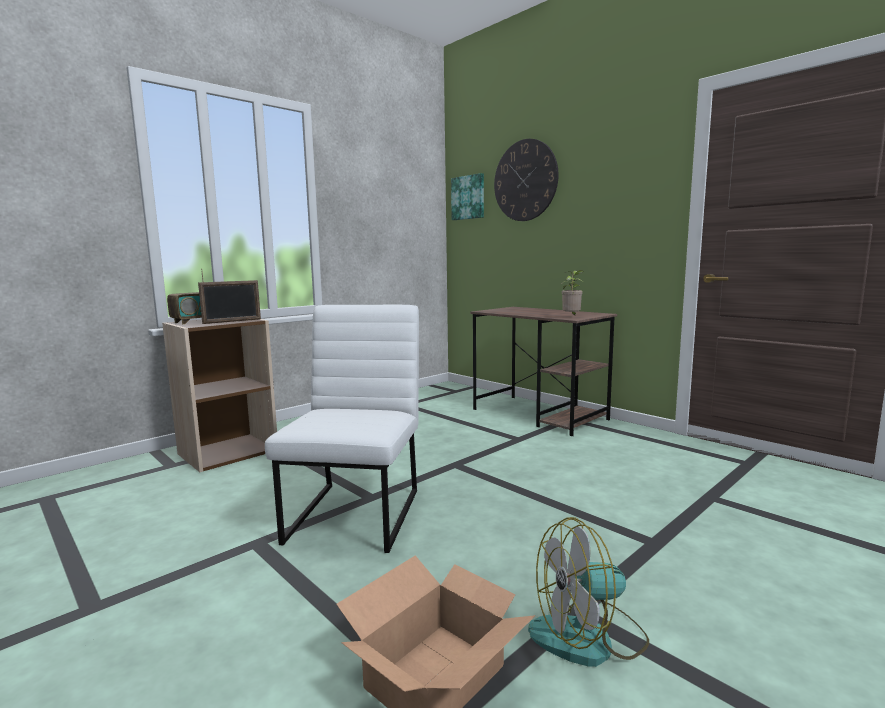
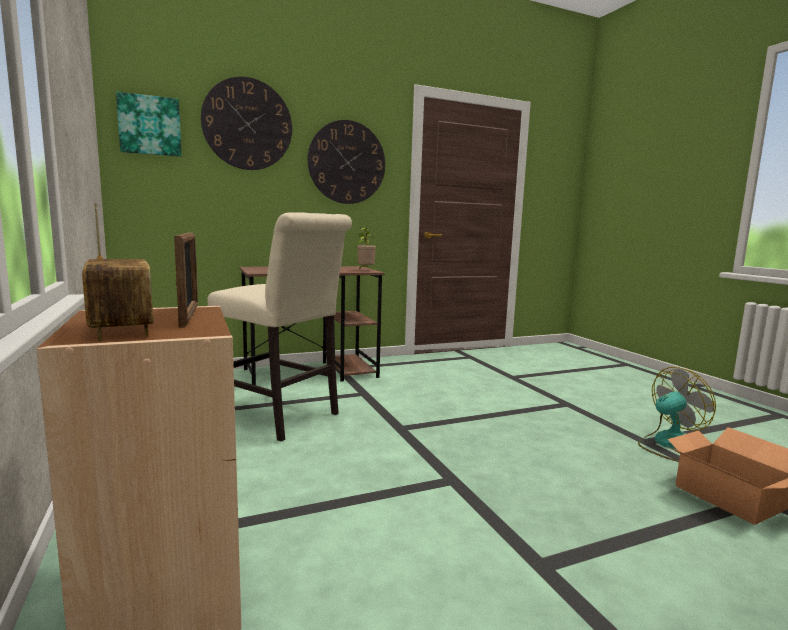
camera: 70 degrees left, 0 degrees up
(357, 513) = (487, 492): white chair -> none
(431, 428) = (282, 418): none -> beige stool
(588, 637) = (671, 445): fan -> fan turned 120 degrees counterclockwise
(609, 198) = (347, 162): none -> wall clock

